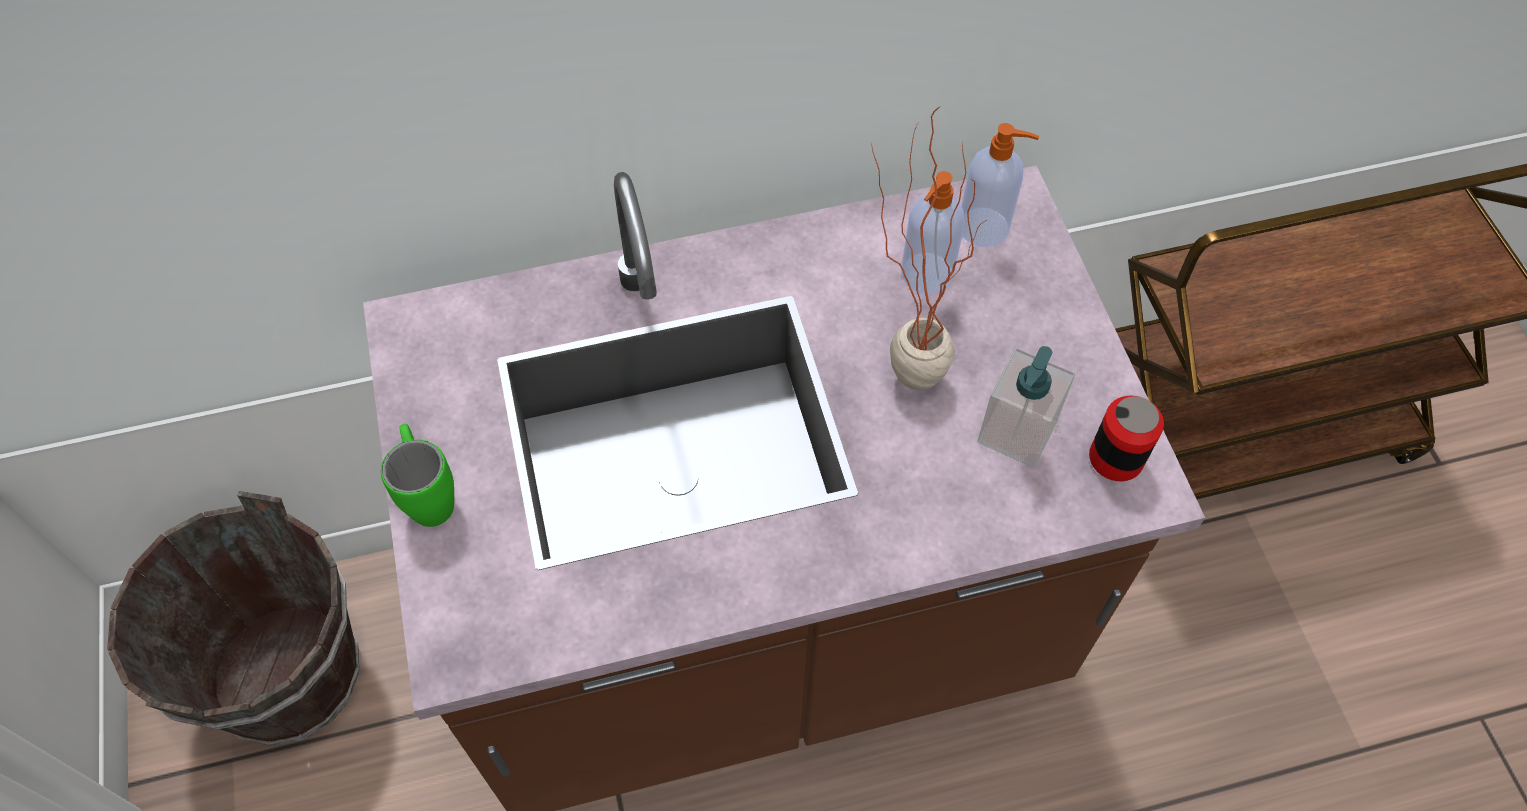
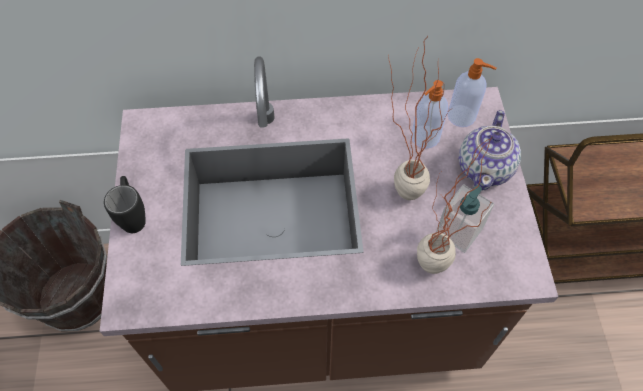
camera: 10 degrees right, 0 degrees up
(429, 495) = (133, 216): green mug -> black mug
(981, 516) = (430, 275): none -> potted plant
(1041, 314) = (485, 168): none -> teapot
(1116, 458) = (512, 255): can -> none

